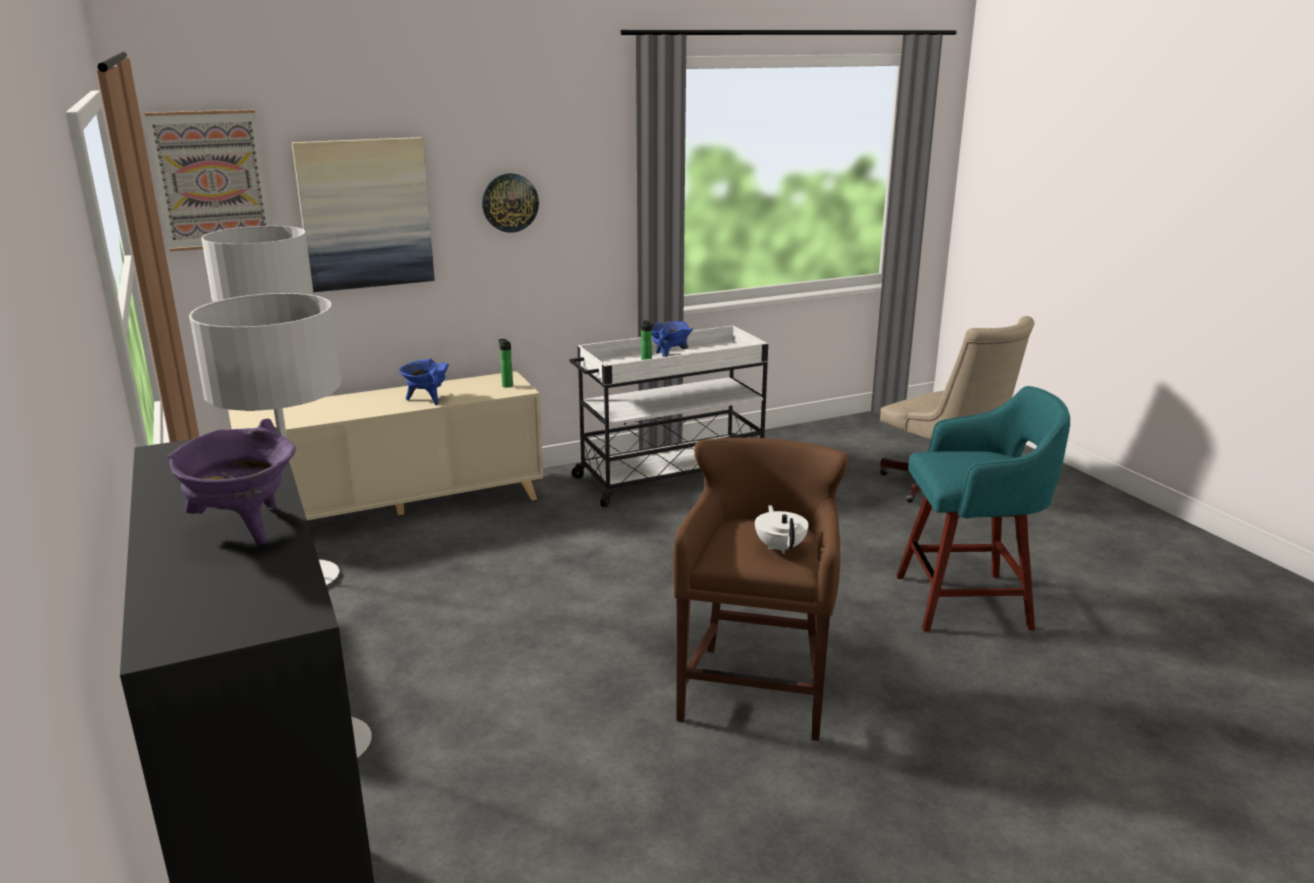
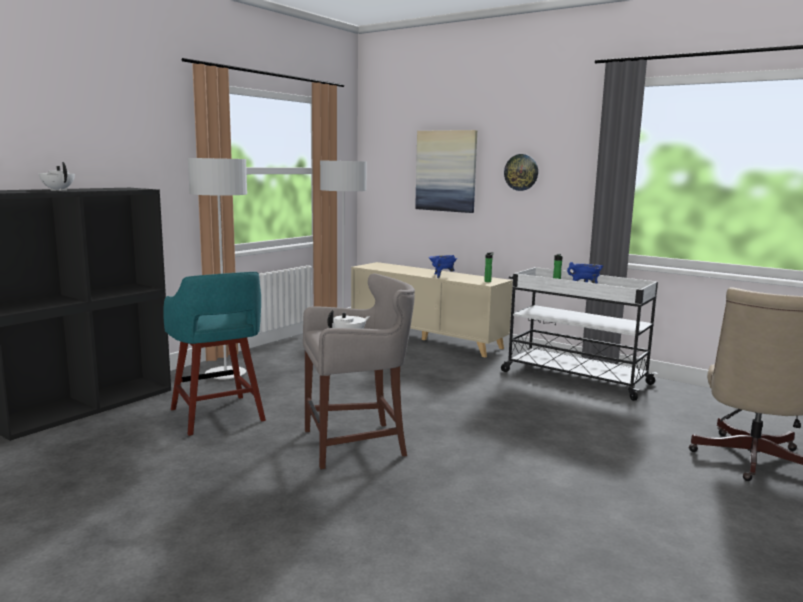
camera: 60 degrees right, 10 degrees down
(211, 180) = (387, 148): picture -> none
(244, 528) = (58, 190): purple cooking pot -> white teapot
(756, 687) = (358, 443): brown stool -> grey stool
(967, 602) = (561, 495): turquoise stool -> turquoise stool (218, 416)

